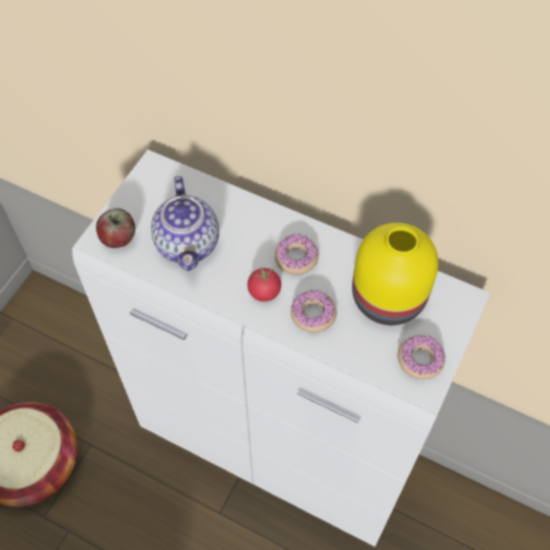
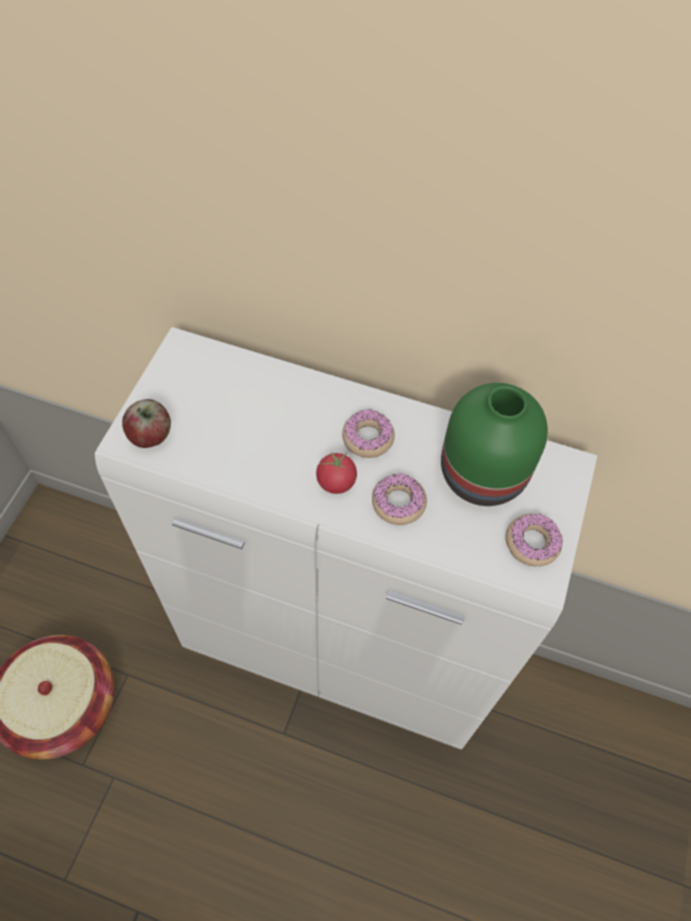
camera: 10 degrees left, 0 degrees up
(188, 244) = (237, 434): teapot -> none
(386, 296) = (480, 472): yellow vase -> green vase

